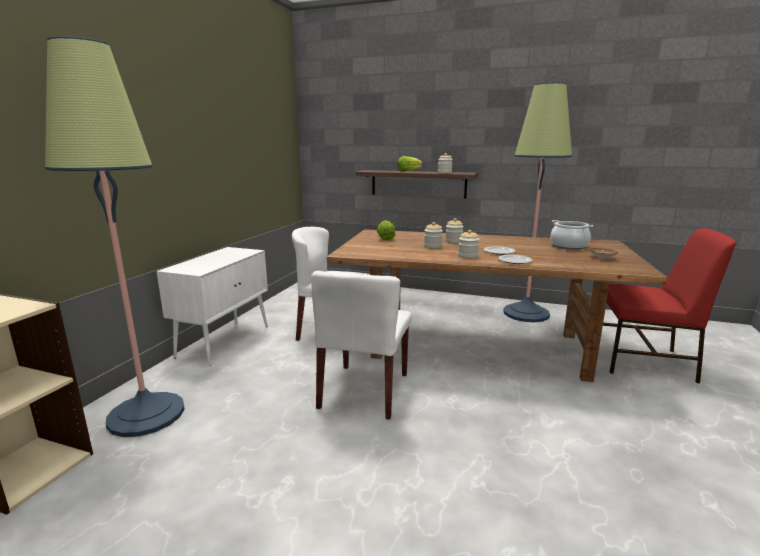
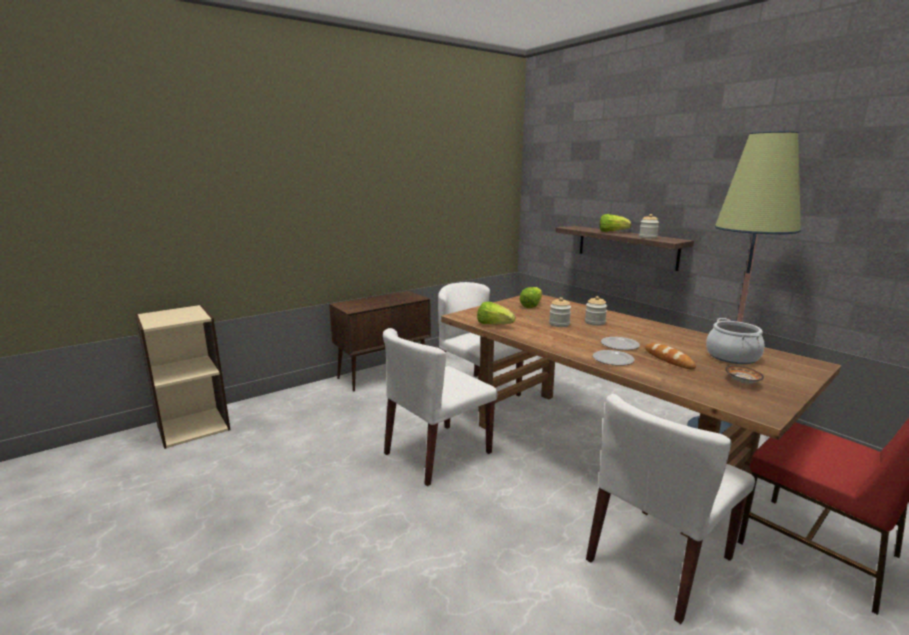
camera: 35 degrees right, 0 degrees up
(146, 414) = (280, 415): floor lamp -> none
(225, 341) = (384, 374): white cabinet -> brown cabinet
(387, 255) = (494, 325): none -> lettuce
(468, 256) = (572, 343): jar -> none
(543, 254) = (668, 359): none -> bread
(590, 401) = (659, 560): none -> white chair

